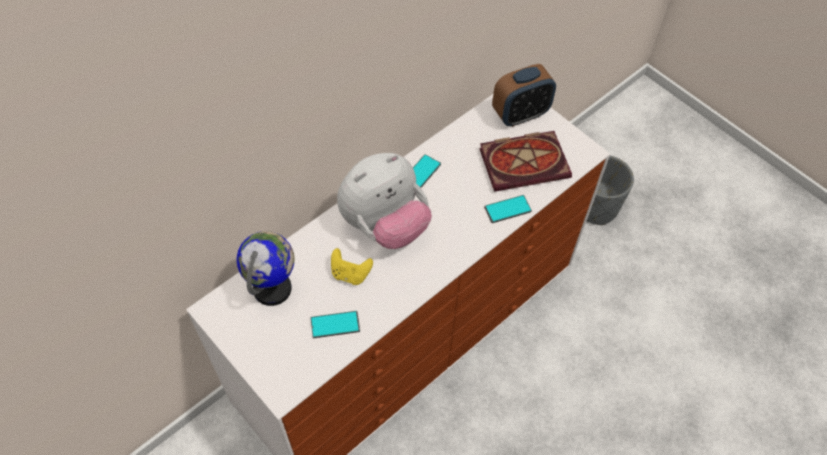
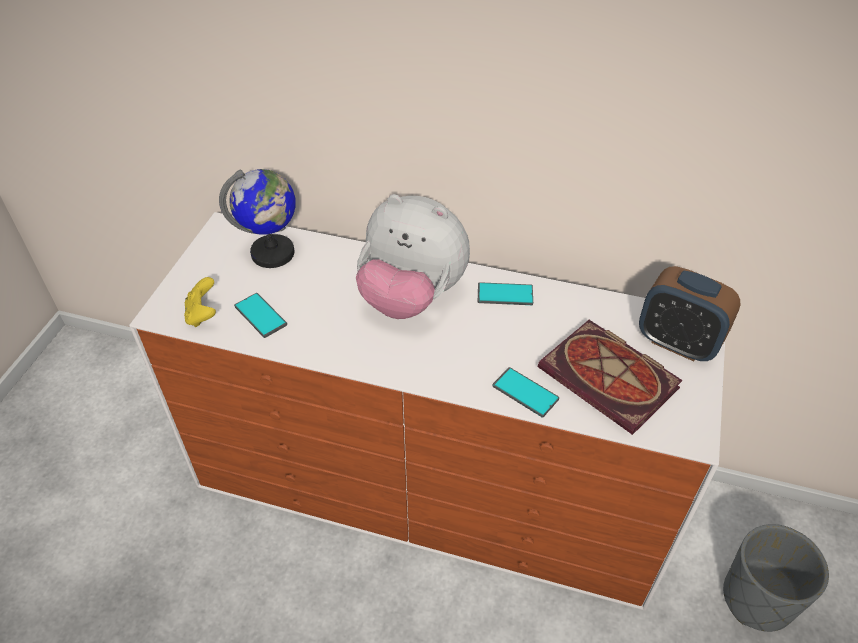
camera: 60 degrees right, 10 degrees down
(350, 274) = (330, 299): yellow game controller -> yellow game controller (203, 315)

